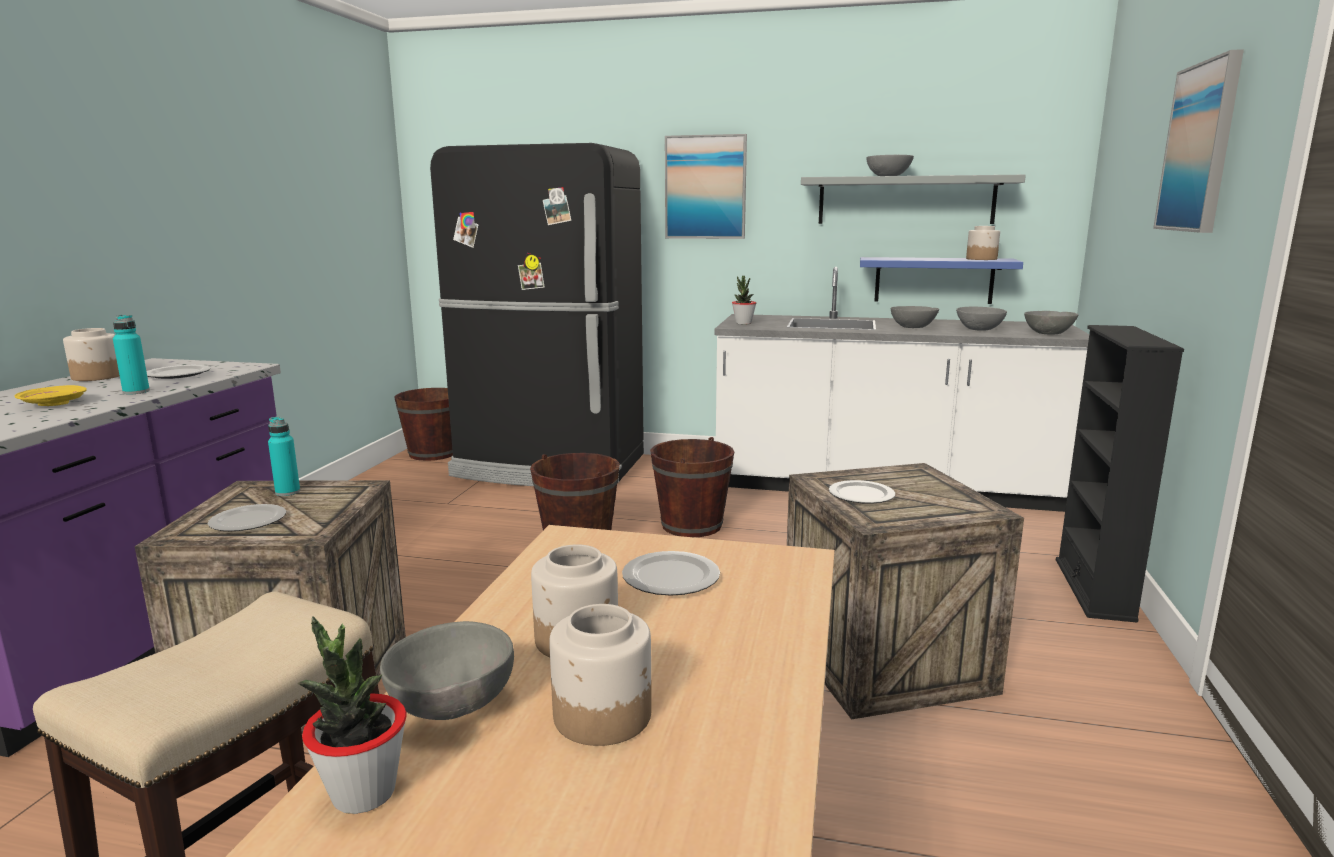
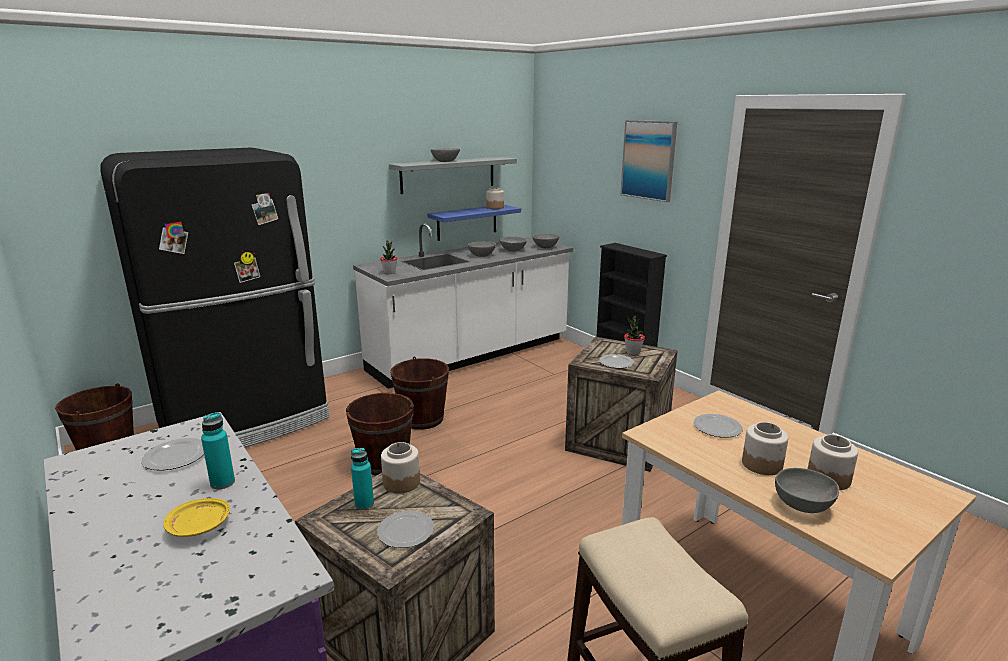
camera: 50 degrees left, 5 degrees up
(98, 376) = (95, 495): jar -> jar (401, 482)
(363, 793) = (859, 539): potted plant -> potted plant (633, 352)
(705, 187) = (321, 174): picture -> none

